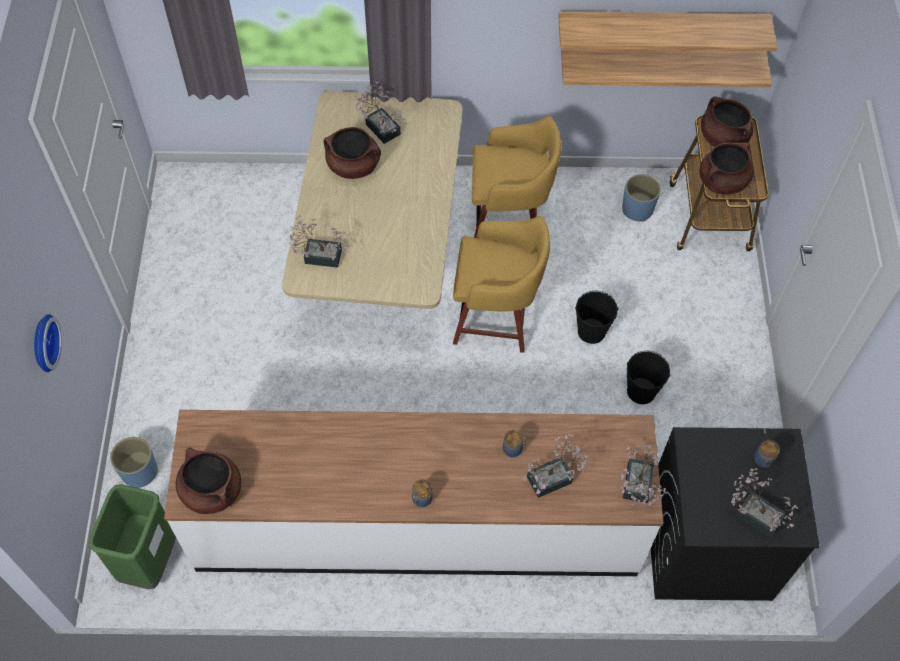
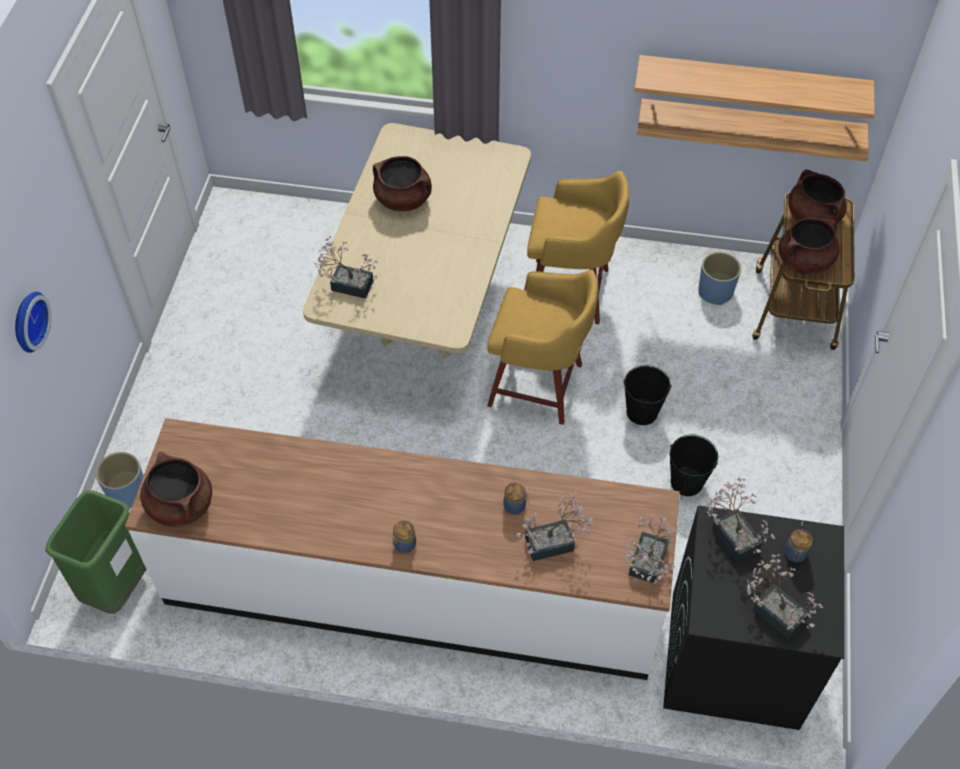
camera: 10 degrees right, 5 degrees down
(381, 126) = (440, 163): potted plant -> potted plant (732, 534)

